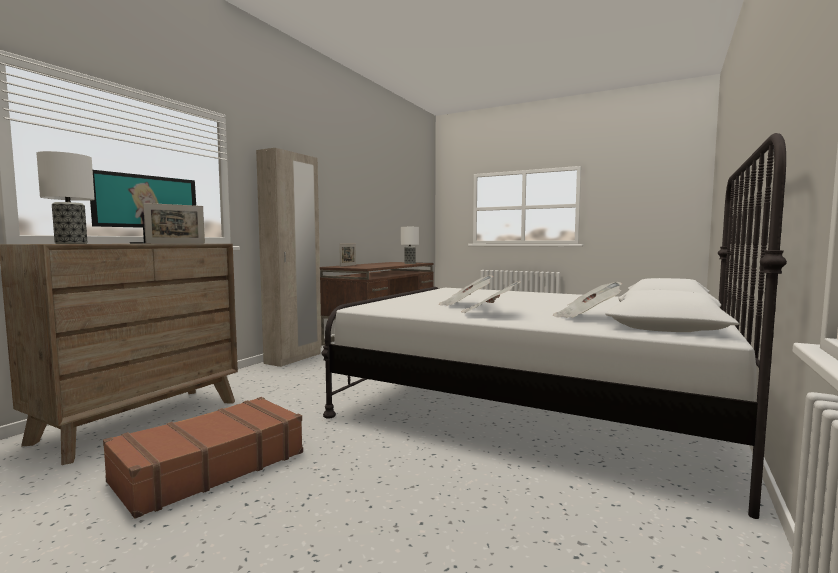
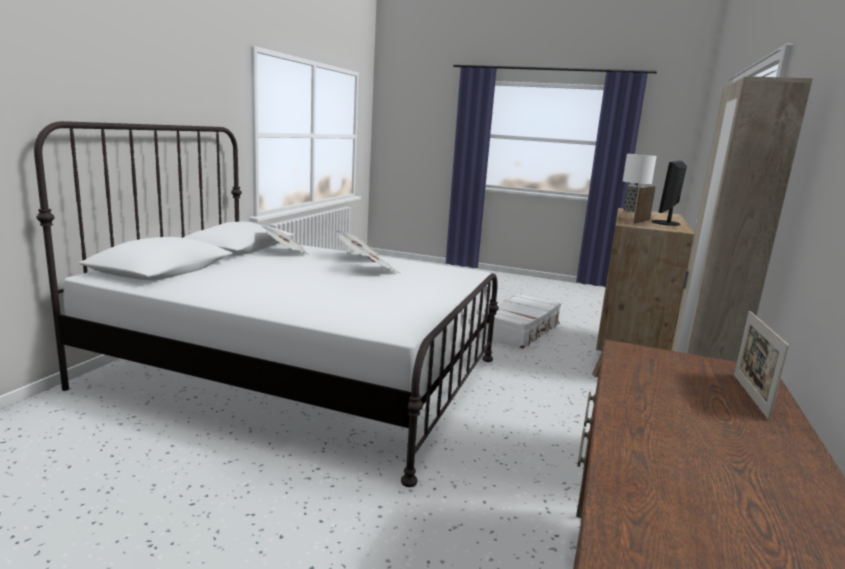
camera: 170 degrees right, 10 degrees up
(209, 467) = (519, 330): brown suitcase -> white suitcase
(410, 263) = (637, 492): table lamp -> none

